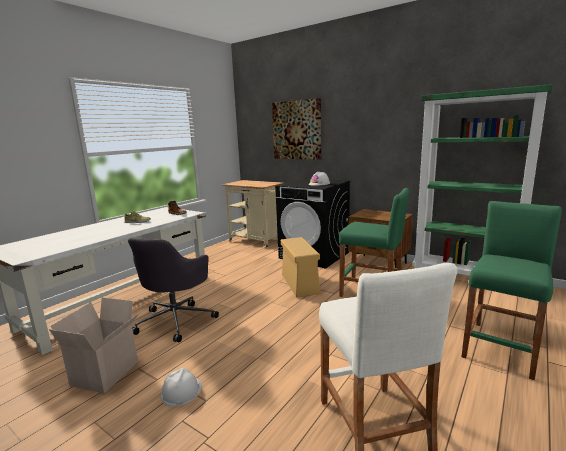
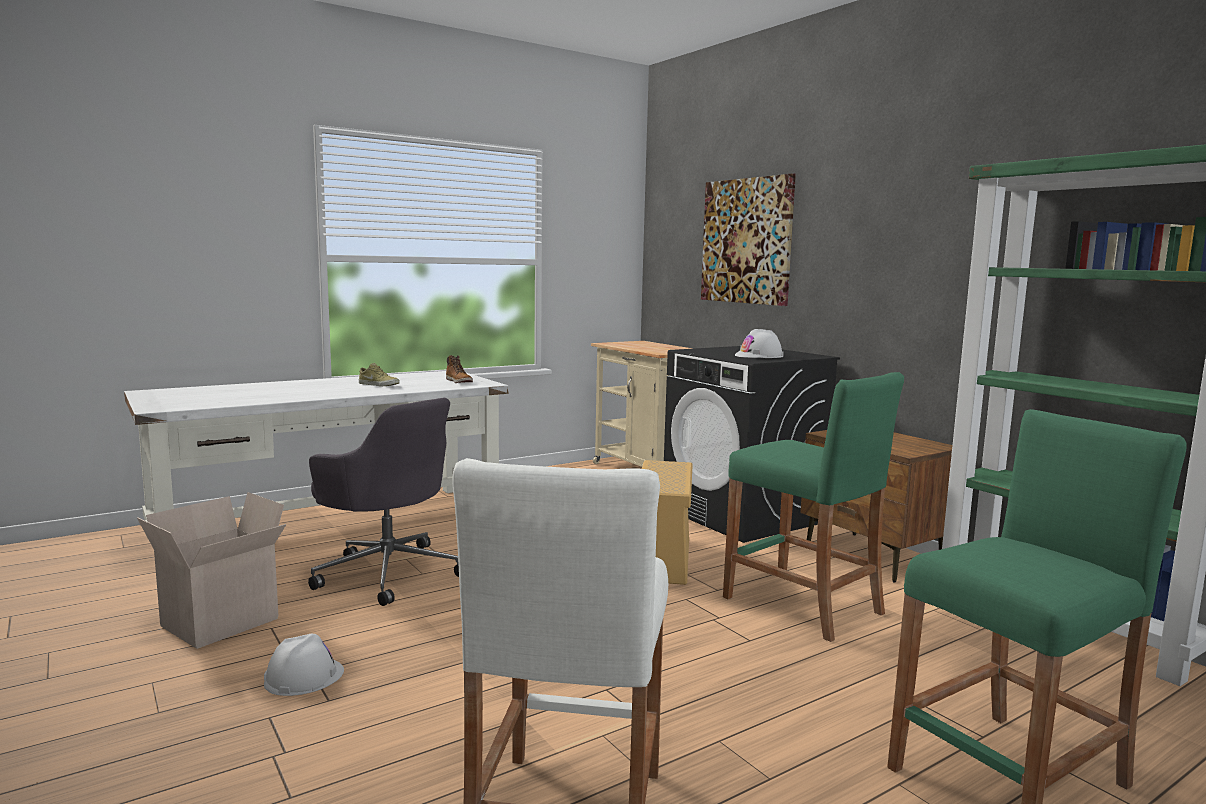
camera: 20 degrees right, 5 degrees down
(176, 320) = (388, 572): grey office chair -> grey office chair turned 90 degrees counterclockwise

